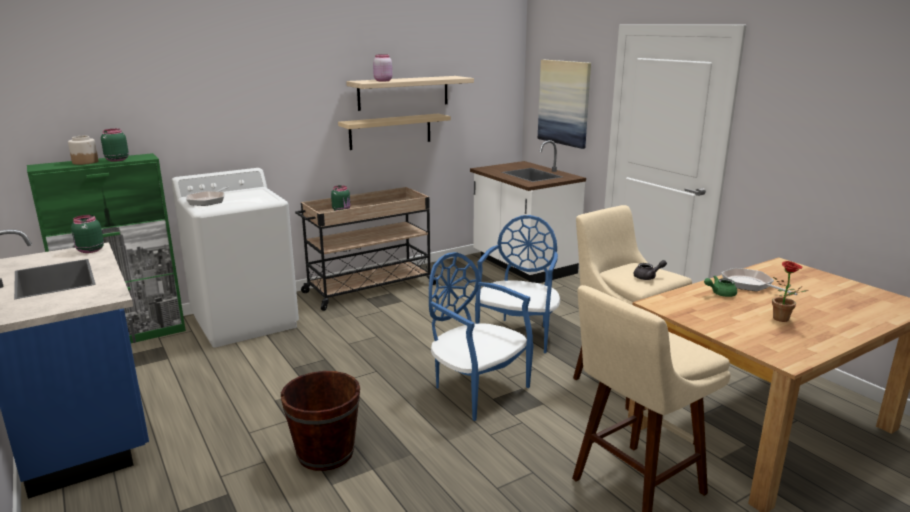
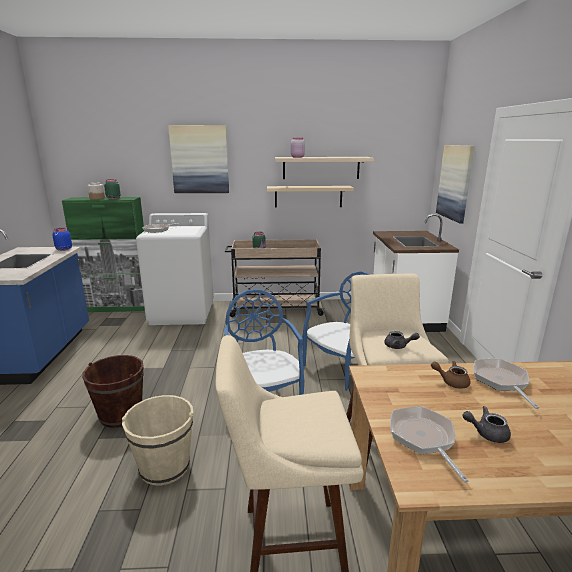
camera: 30 degrees right, 0 degrees up
(89, 250) = (63, 249): green jar -> blue jar
(243, 90) = (200, 159): none -> picture
(449, 479) = (164, 466): none -> beige bucket
(720, 294) = (451, 382): green teapot -> brown teapot
(754, 334) = (423, 438): none -> frying pan
(784, 319) = (486, 433): potted plant -> grey teapot

